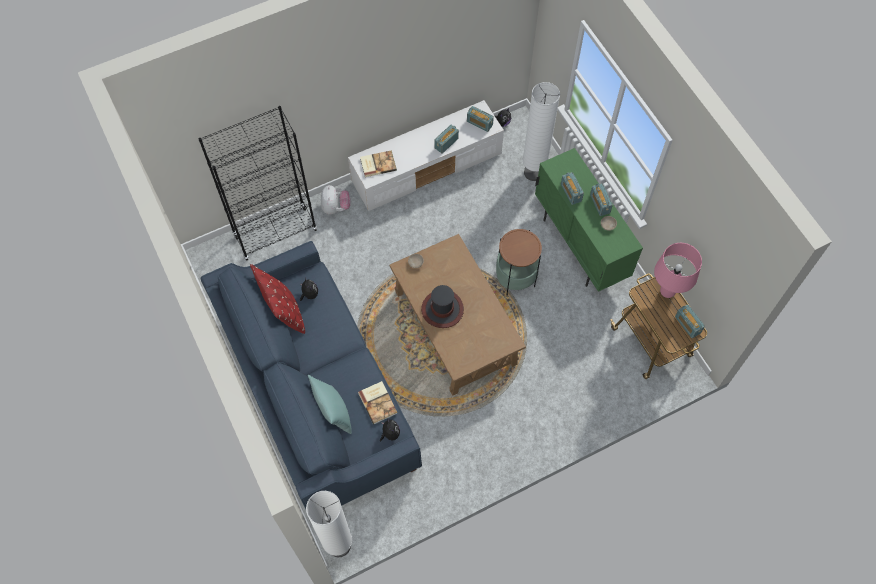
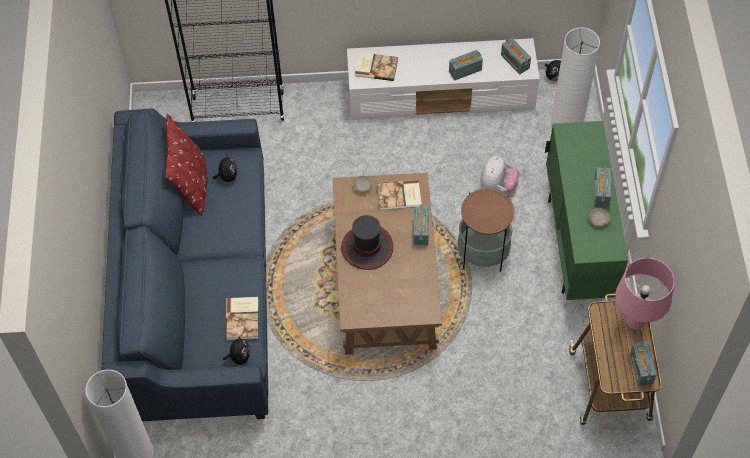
camera: 25 degrees right, 5 degrees down
(333, 413) = (189, 311): turquoise pillow -> none
(335, 207) = (317, 104): plush toy -> plush toy (497, 185)
(447, 260) = (399, 196): none -> book
(571, 192) = (572, 168): radio -> radio (420, 231)

